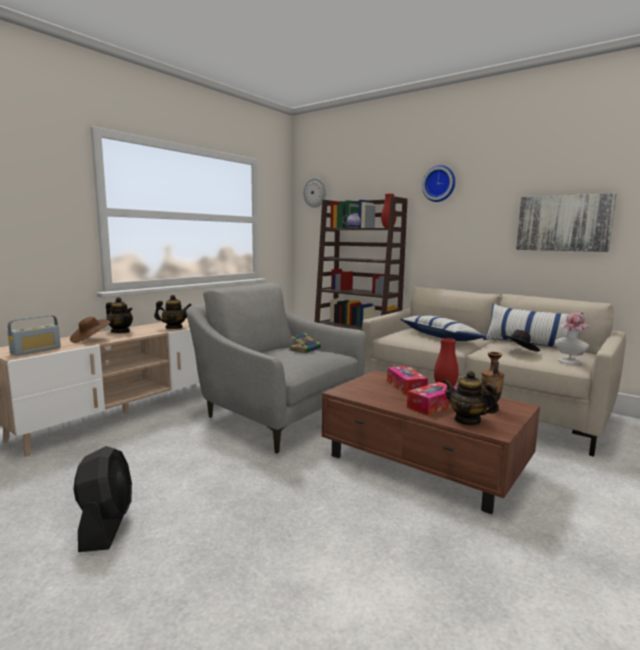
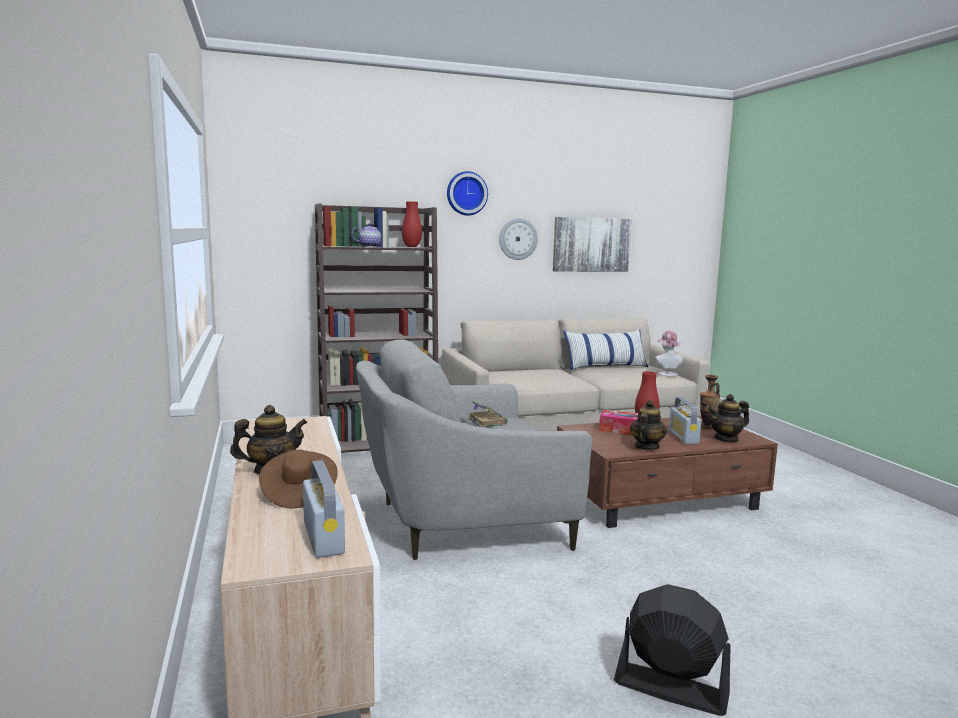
camera: 55 degrees left, 0 degrees up
(174, 328) = (311, 441): teapot -> teapot (646, 447)
(315, 192) = (264, 186): wall clock -> wall clock (518, 239)
(433, 405) = (683, 437): tissue box -> radio
(440, 337) = (540, 375): pillow -> none
(519, 352) = (625, 374): black hat -> none

